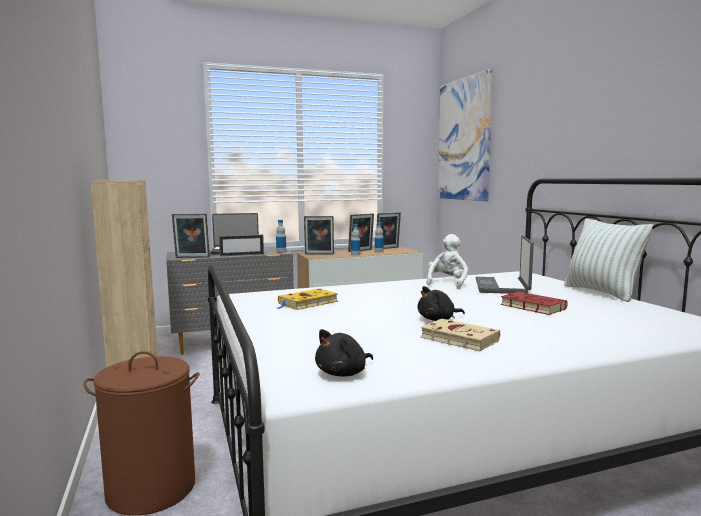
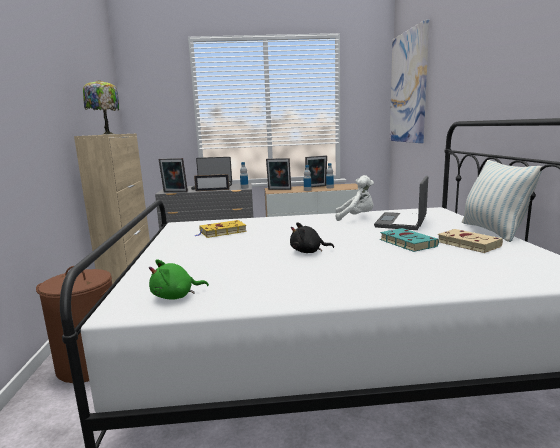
camera: 15 degrees right, 5 degrees up
(122, 179) = (106, 134): none -> table lamp
(343, 373) = (176, 296): black plush toy -> green plush toy
(388, 248) = (340, 184): picture frame -> none
(447, 283) = (356, 217): white plush toy -> white plush toy turned 60 degrees clockwise
(457, 339) = (303, 271): beige book -> beige book (466, 244)
(531, 306) = (406, 243): red book -> turquoise book

